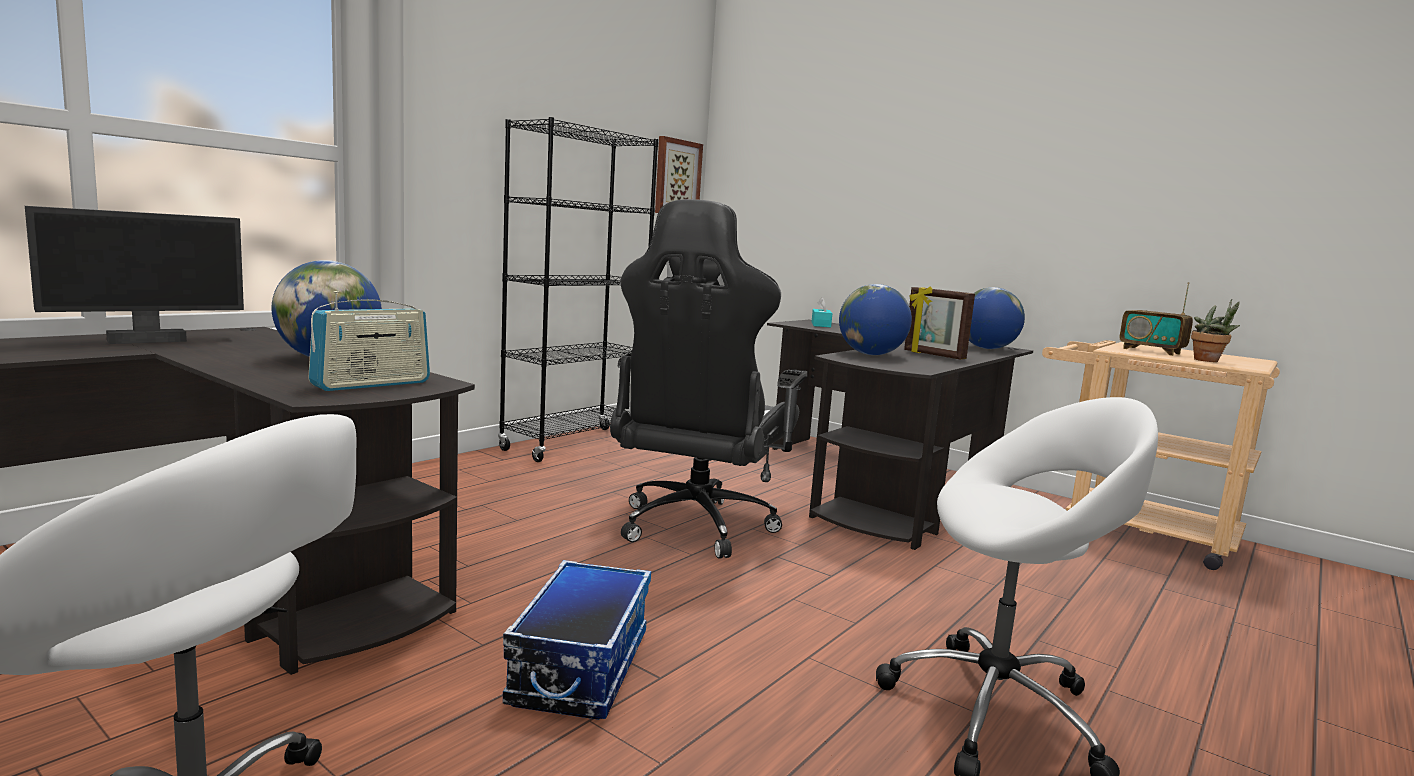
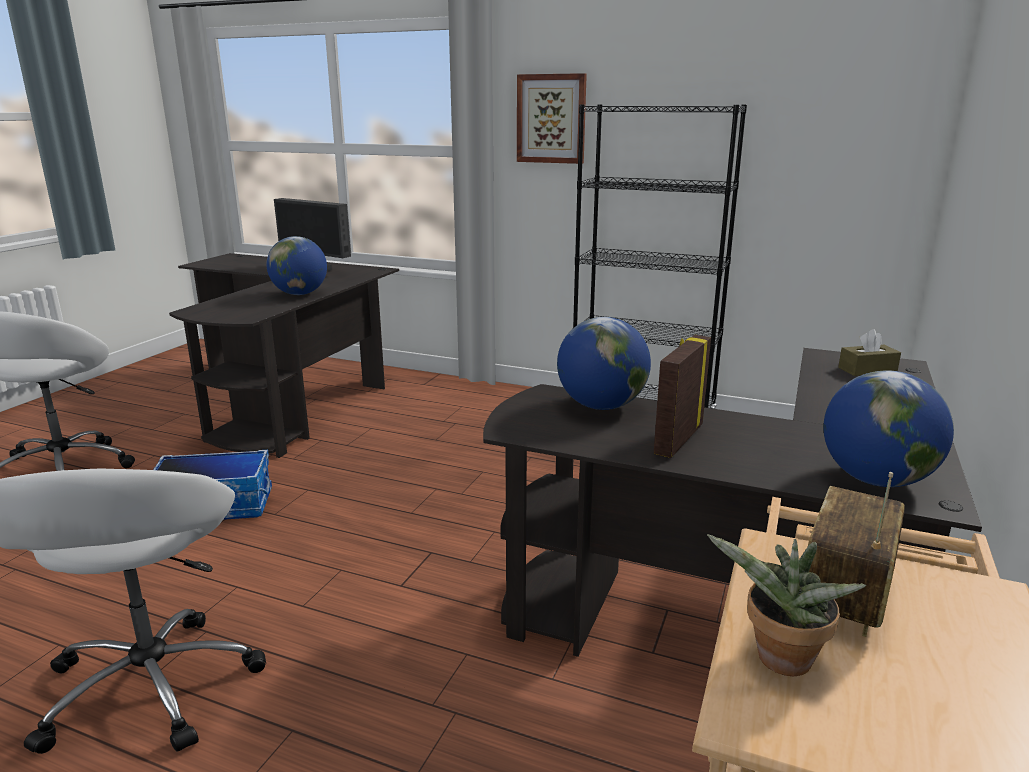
camera: 75 degrees right, 10 degrees up
(371, 384) = (231, 311): radio -> none
(677, 177) = (882, 137): picture -> picture (551, 119)
(698, 523) = (486, 504): black office chair -> none
(821, 325) = (867, 370): turquoise tissue box -> brown tissue box

